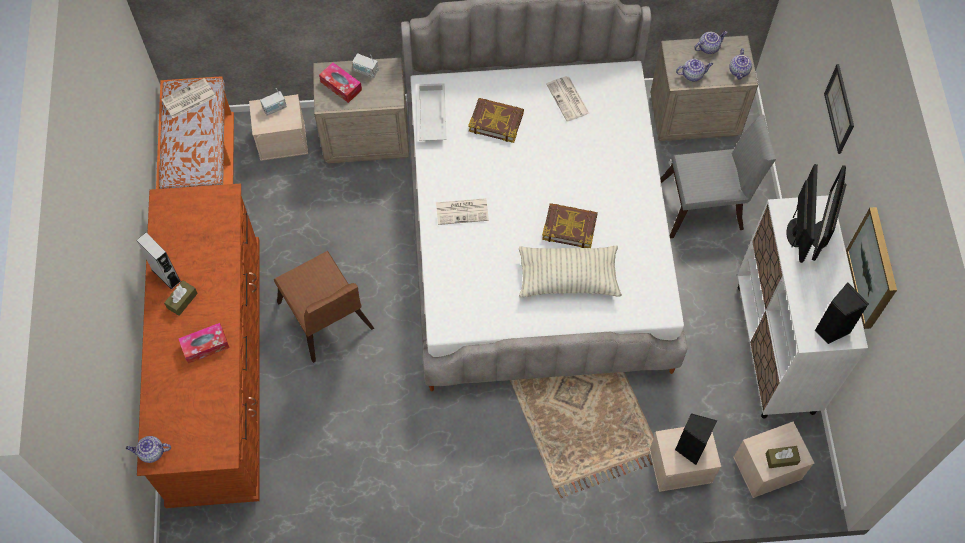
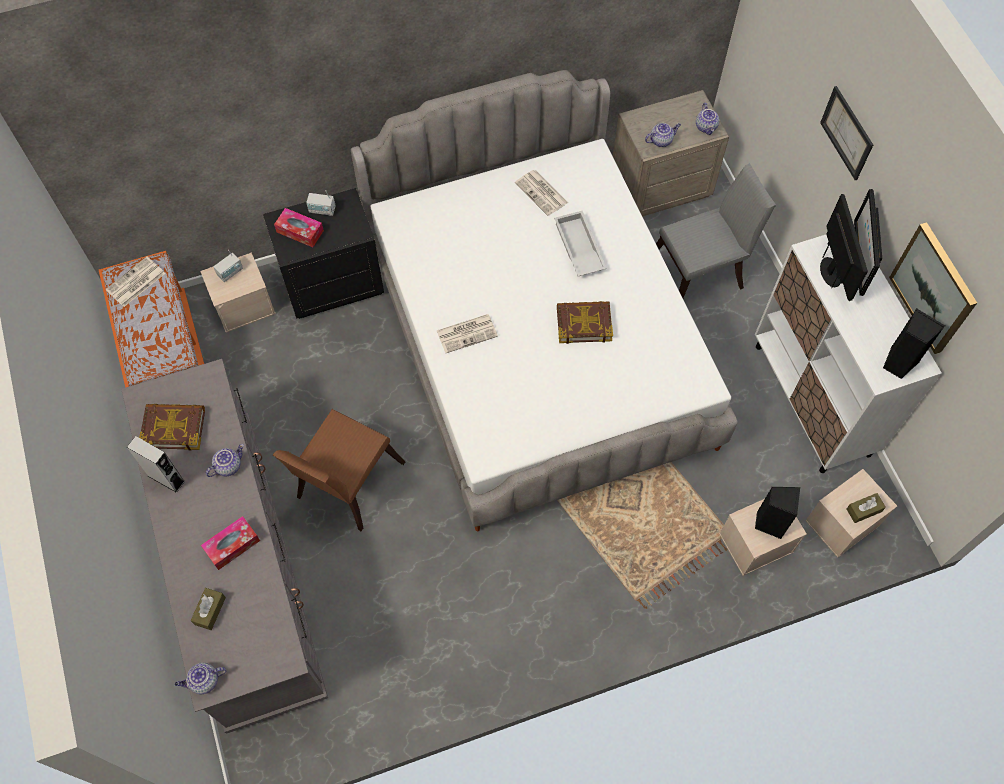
camera: 15 degrees left, 0 degrees up
(182, 300) = (192, 502): brown tissue box -> brown tissue box (210, 611)
(217, 371) = (242, 568): brown dresser -> grey dresser
(327, 321) = (346, 485): brown chair -> brown chair turned 75 degrees clockwise
(366, 137) = (332, 282): beige nightstand -> black nightstand
(430, 116) = (404, 241): white tray -> white tray (578, 248)
(496, 121) = (474, 232): book -> book (174, 428)
(568, 278) = (598, 376): pillow -> none
(708, 47) = (668, 110): teapot -> teapot (228, 465)

